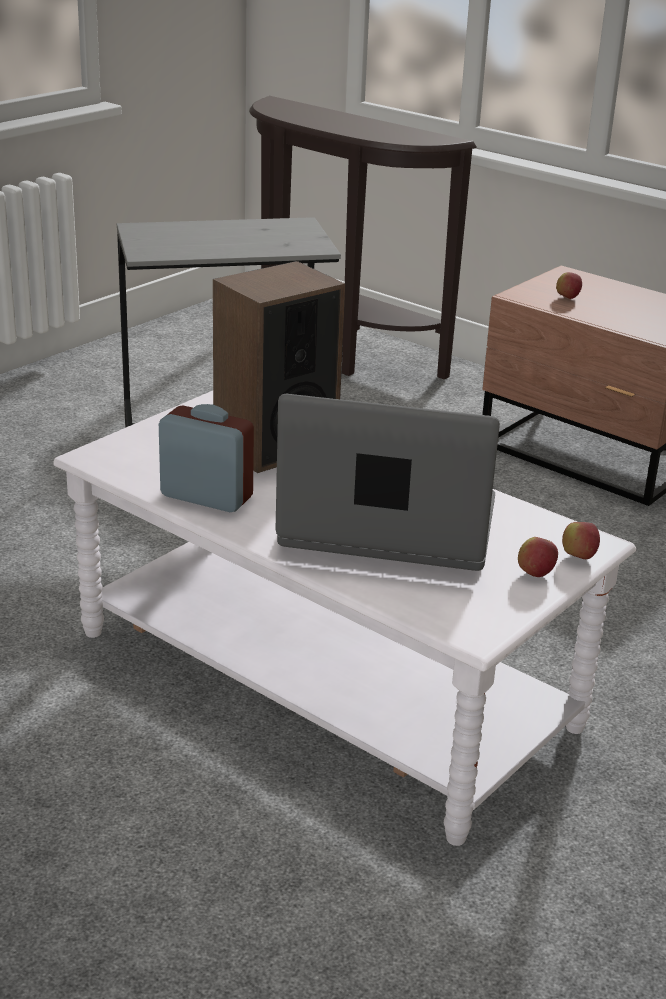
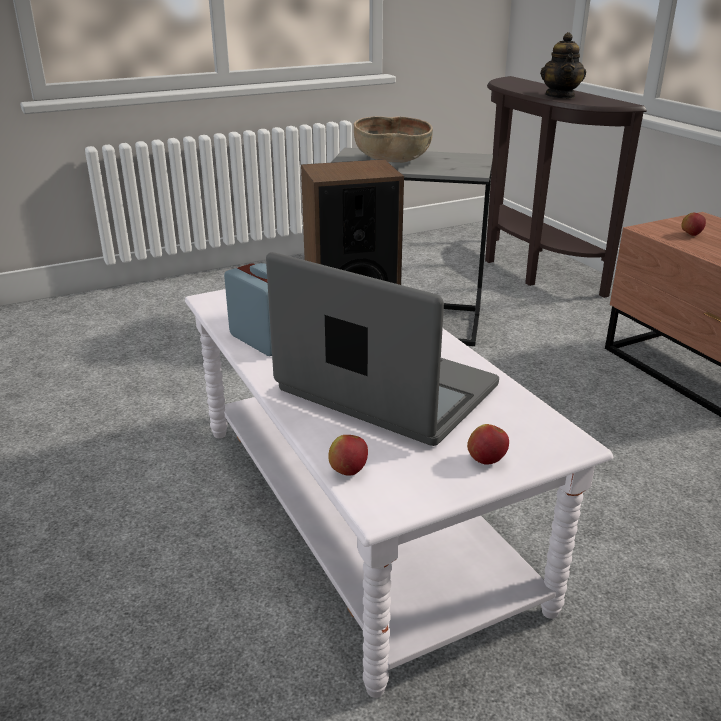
camera: 25 degrees right, 0 degrees up
(201, 239) = (392, 160): none -> brown bowl
(366, 131) = (560, 96): none -> teapot
(578, 556) = (542, 452): apple -> apple (348, 470)

